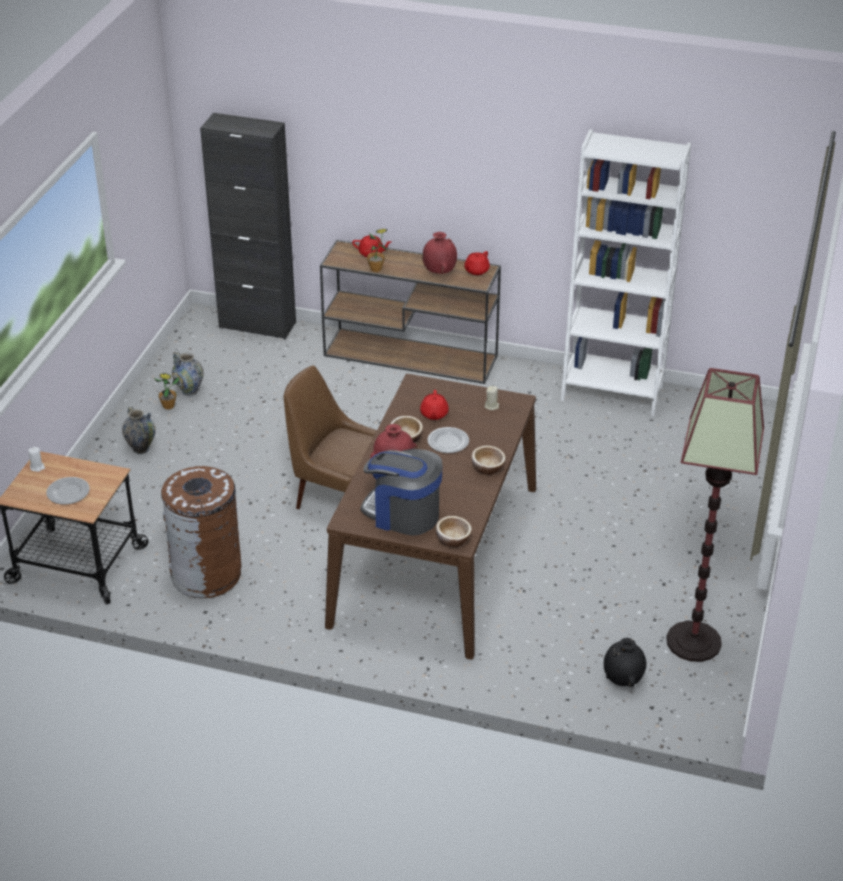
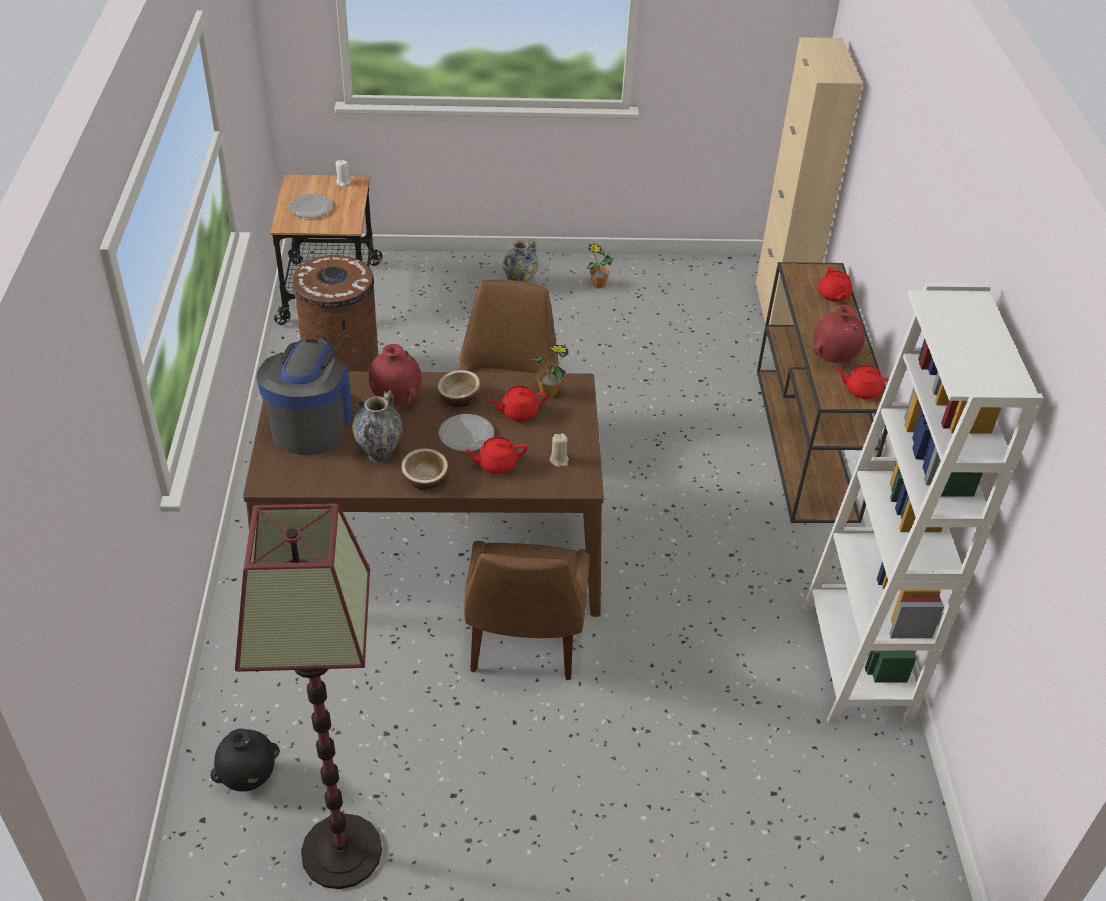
camera: 70 degrees right, 5 degrees up
(190, 391) = (631, 292): vase -> vase (379, 454)
(257, 325) = (780, 309): black cabinet -> beige cabinet
(376, 269) = (801, 305): potted plant -> potted plant (548, 393)
(453, 539) = (272, 474): bowl -> none
(484, 434) = (496, 464): none -> red teapot
(549, 528) = (524, 645): none -> brown chair

